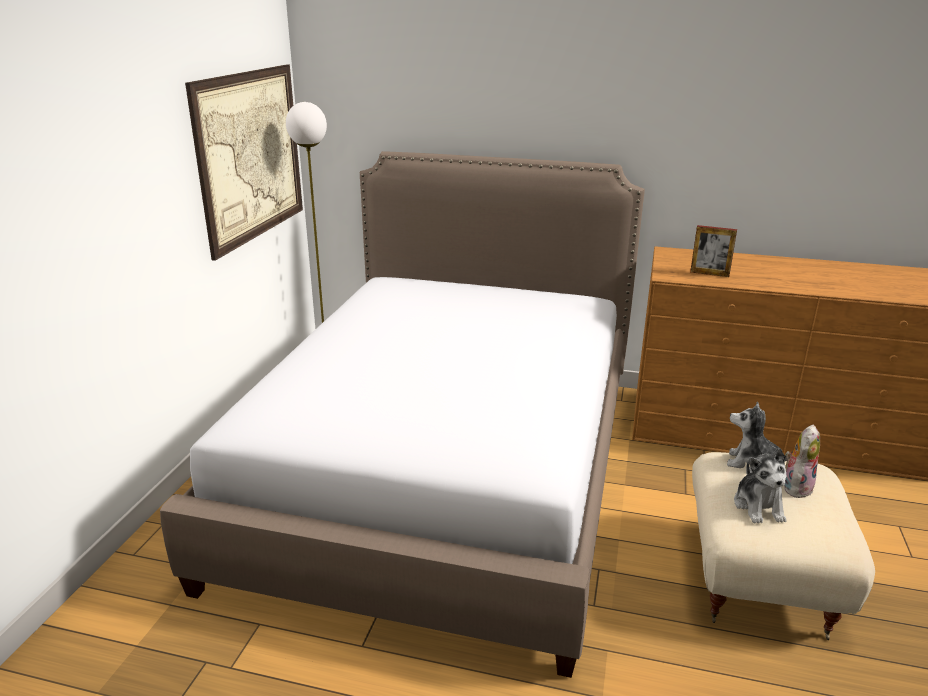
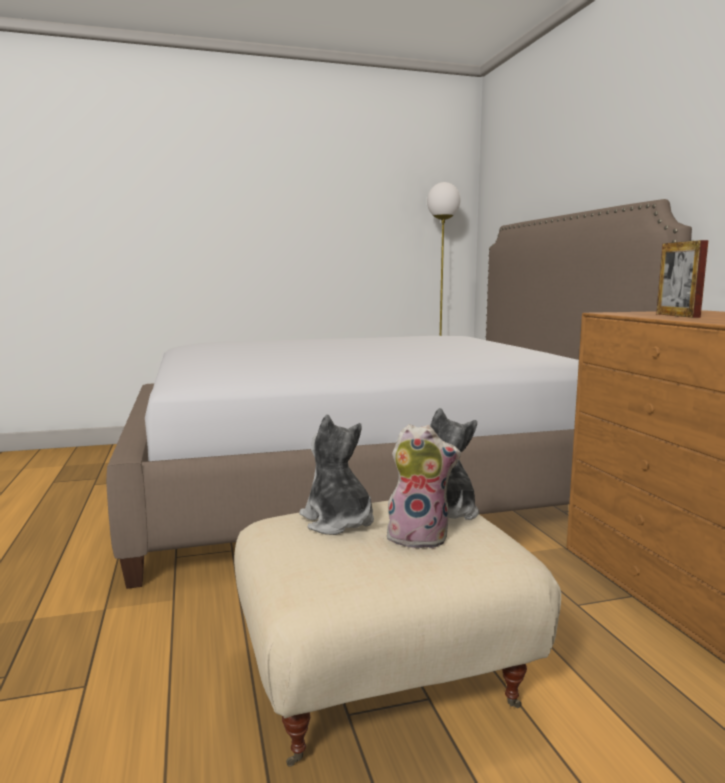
camera: 60 degrees right, 15 degrees down
(251, 156) = (399, 224): picture -> none
(758, 506) = (338, 522): plush toy -> plush toy turned 90 degrees clockwise

